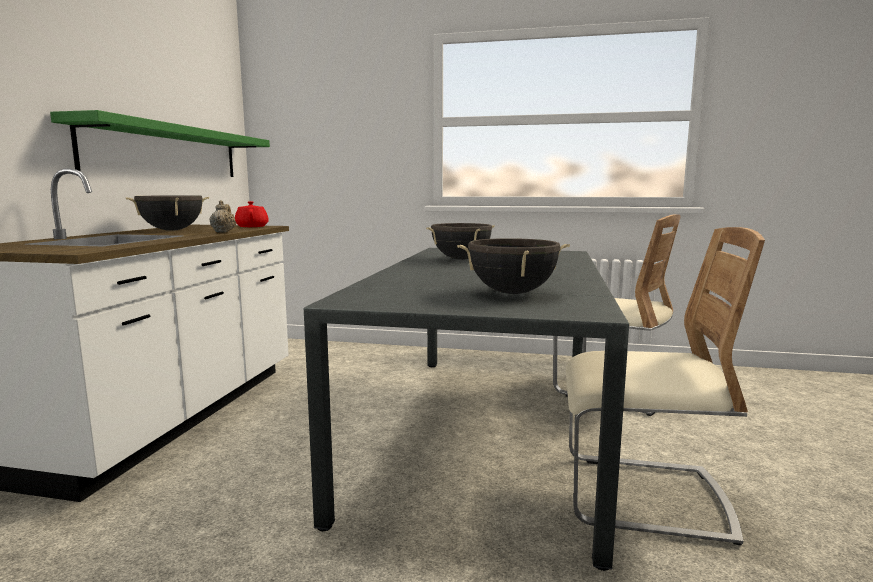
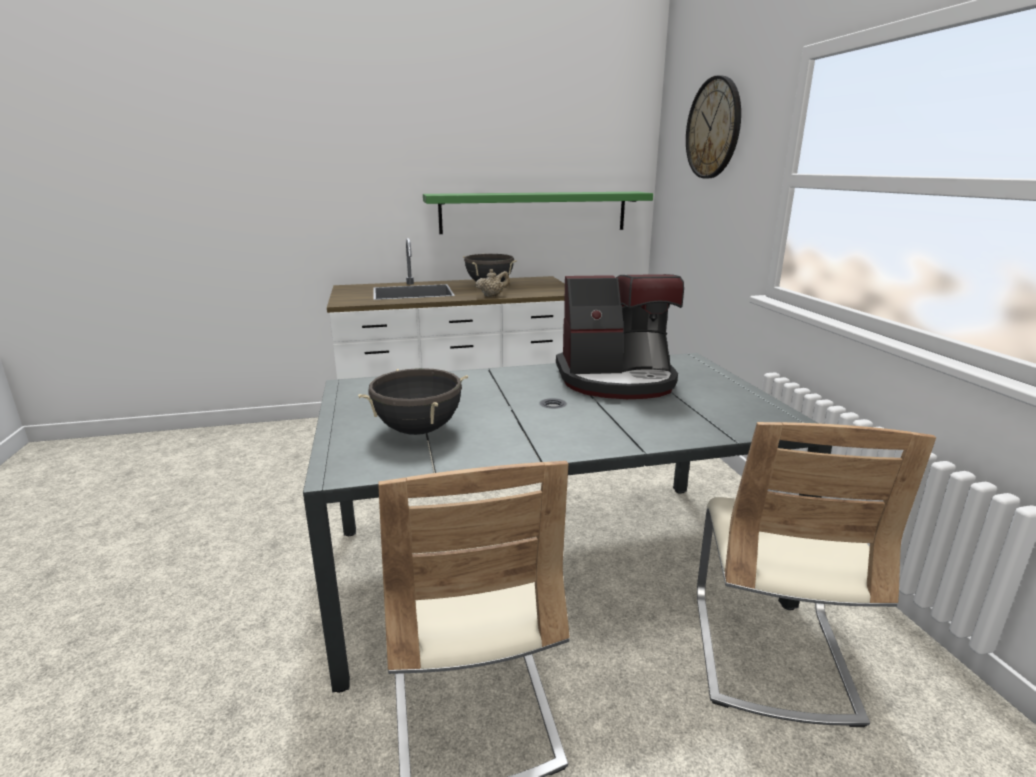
camera: 65 degrees right, 10 degrees up
(252, 226) = (551, 290): red teapot -> none
(336, 86) = (713, 128): none -> wall clock
(461, 259) = (617, 380): black cooking pot -> coffee machine

